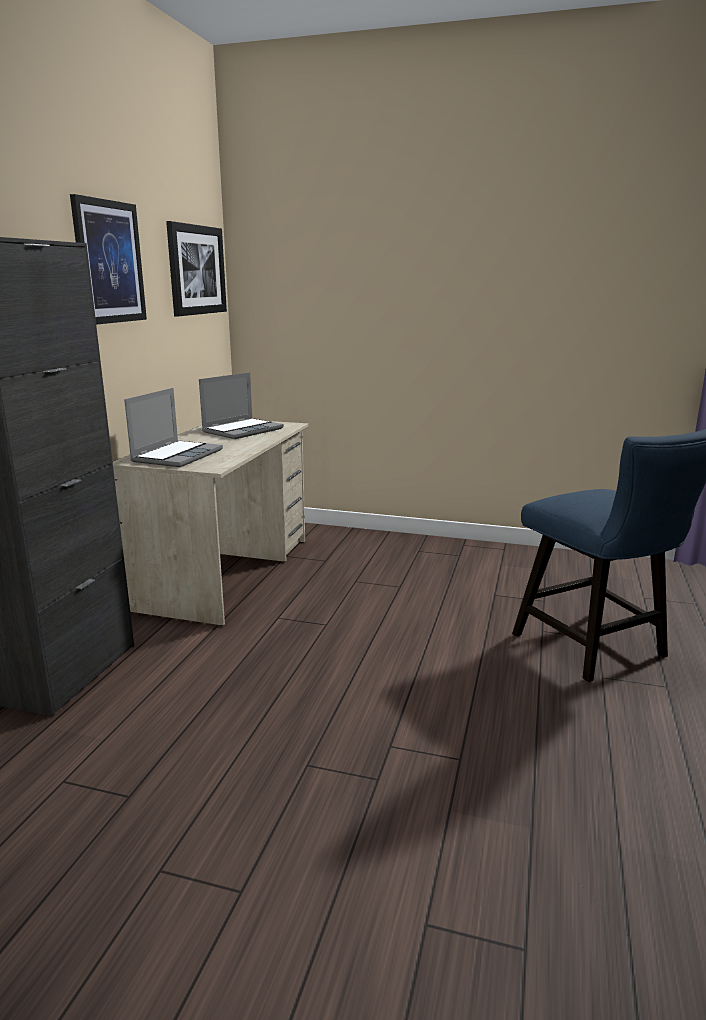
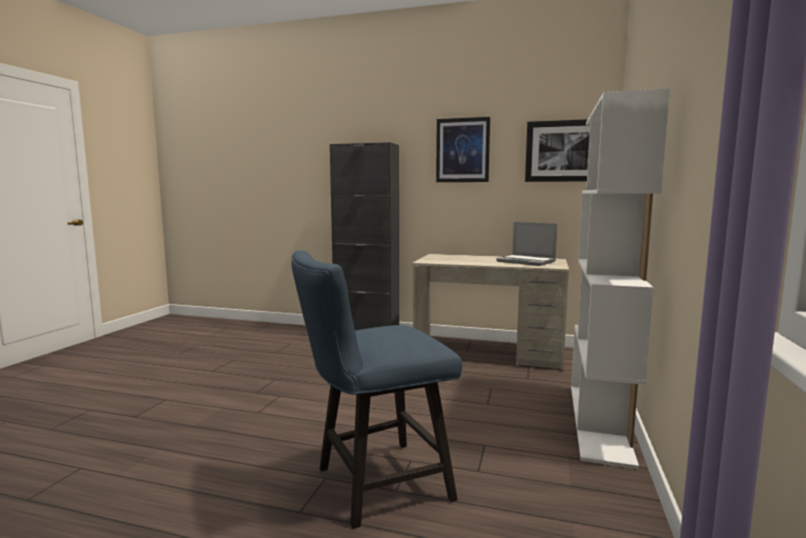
camera: 90 degrees right, 10 degrees down
(177, 455) = (449, 257): laptop -> none
(432, 545) = (600, 422): none -> white bookcase

